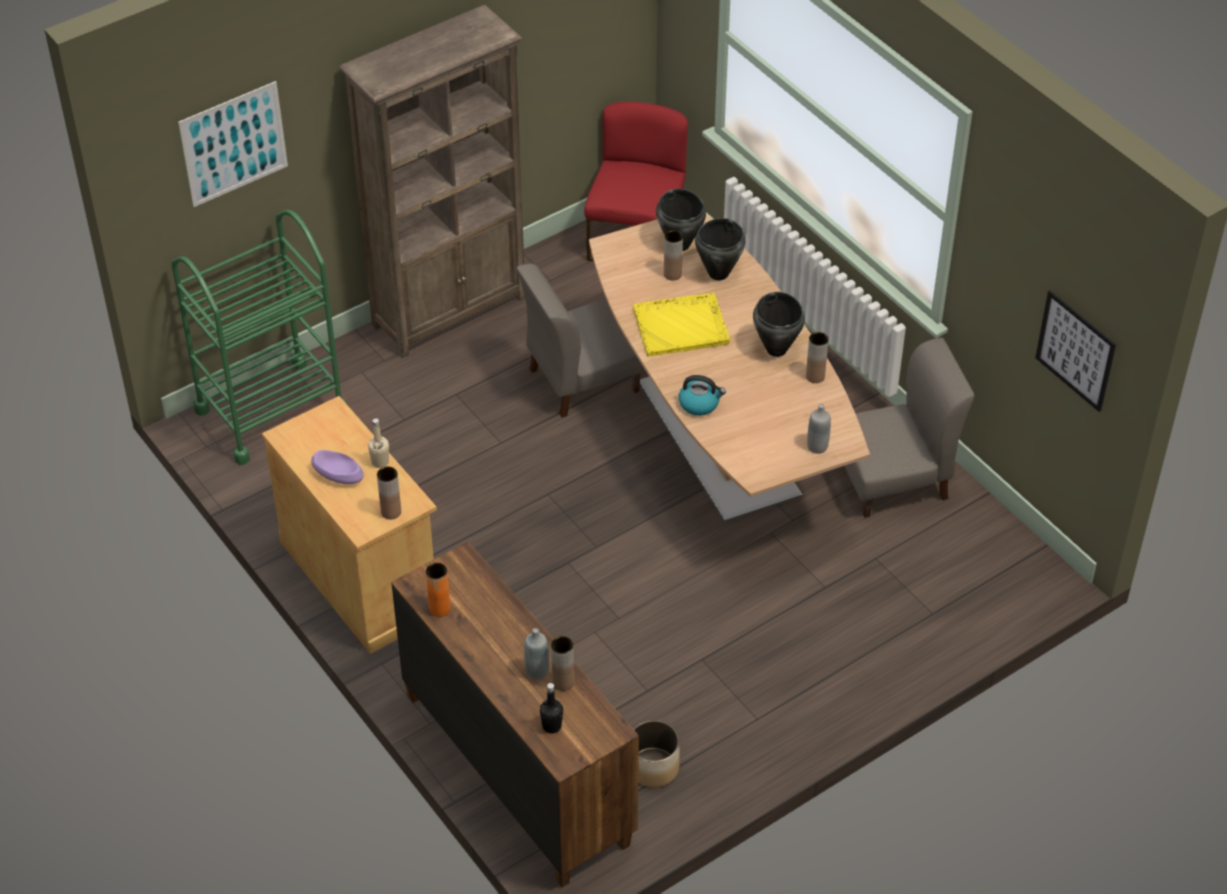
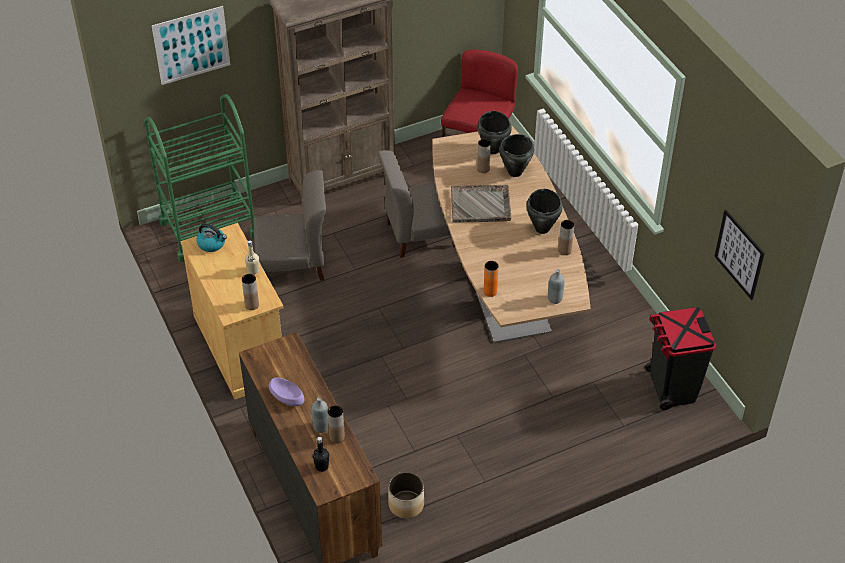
camera: 10 degrees right, 0 degrees up
(337, 475) = (223, 276): purple bowl -> purple bowl (286, 397)
(439, 608) = (266, 375): orange vase -> orange vase (490, 291)
(682, 326) = (481, 205): yellow tray -> grey tray
(699, 404) = (480, 259): kettle -> kettle (212, 244)
(892, 480) = (617, 329): grey chair -> grey chair (293, 263)
(986, 552) = (671, 388): none -> black trash can

